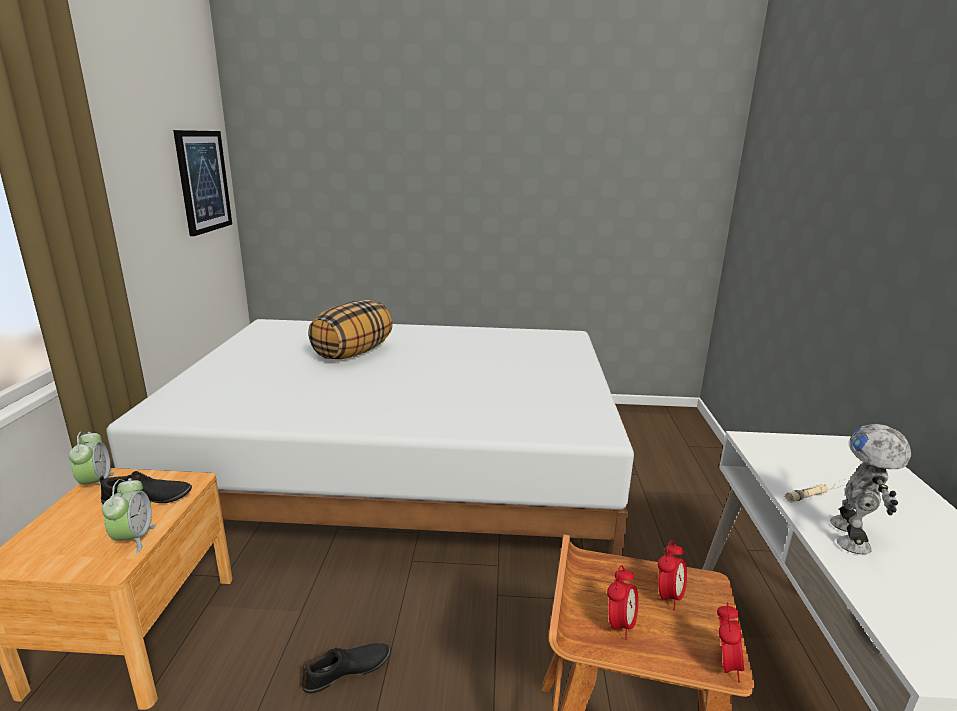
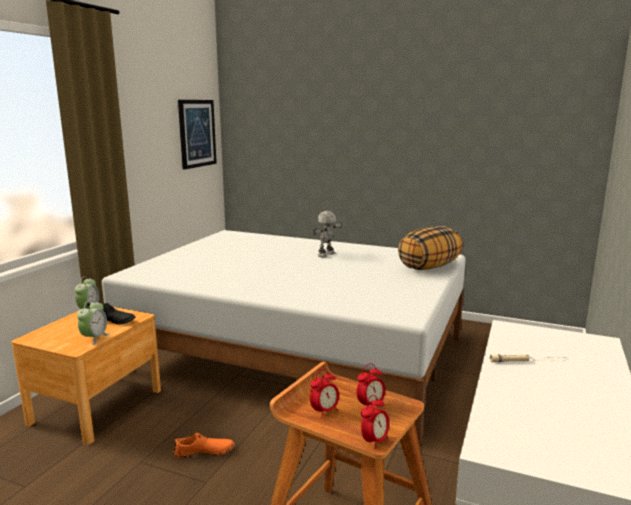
camera: 20 degrees right, 5 degrees down
(347, 672) = (204, 452): black shoe -> orange shoe
(353, 353) = (271, 254): pillow -> pillow (429, 267)
(852, 537) = (517, 386): toy robot -> toy robot (327, 255)

